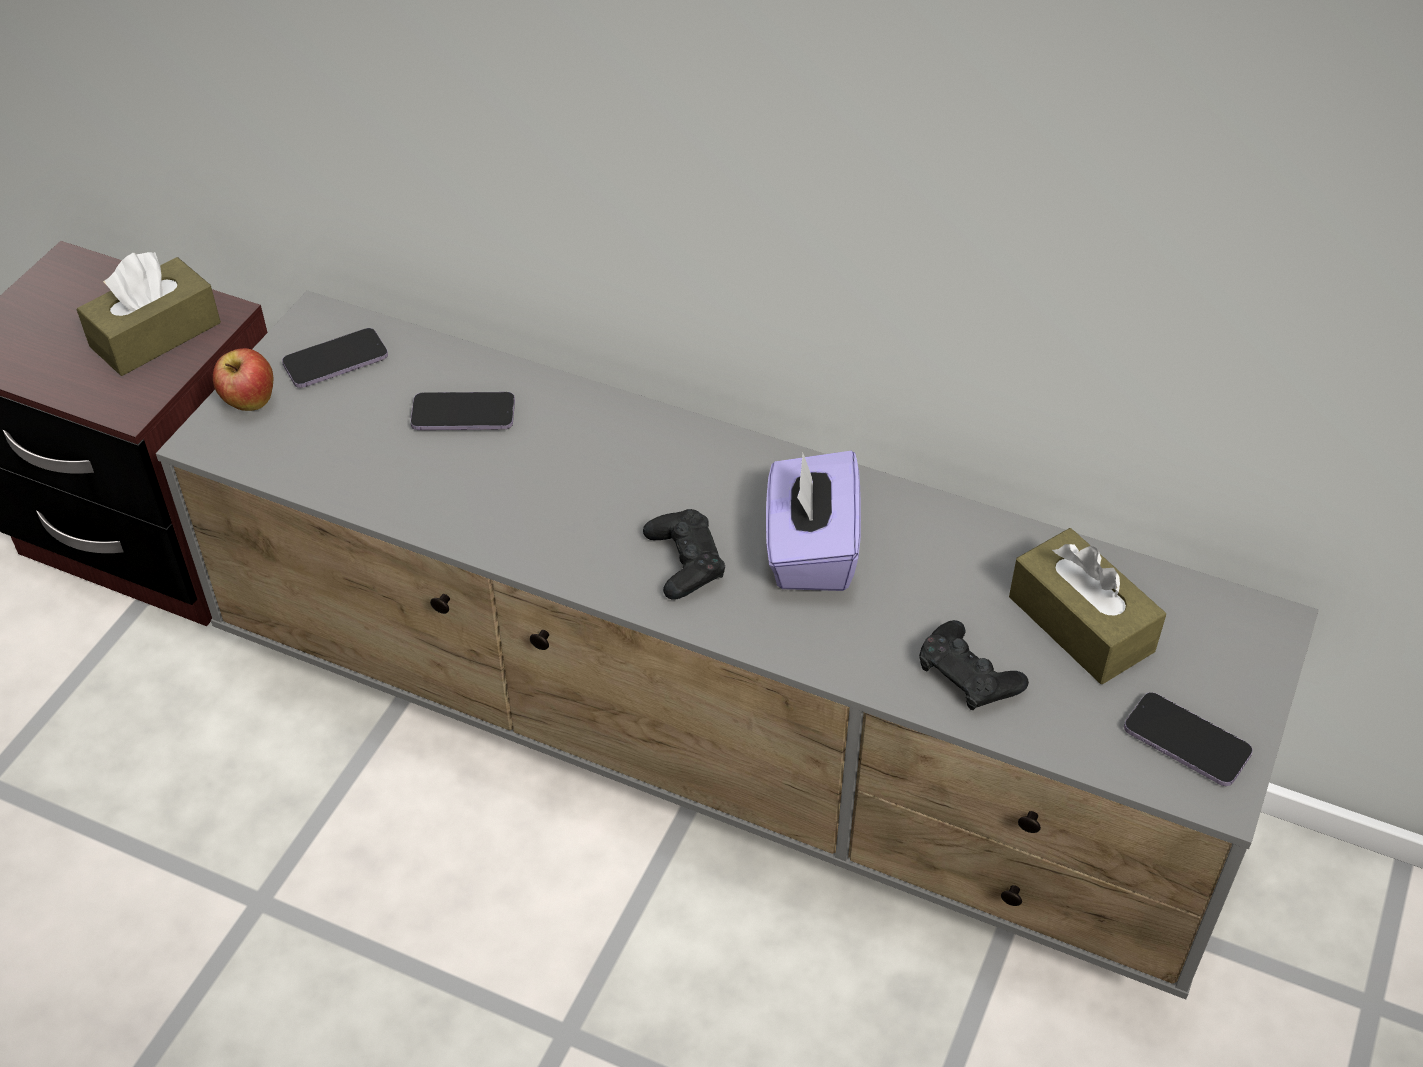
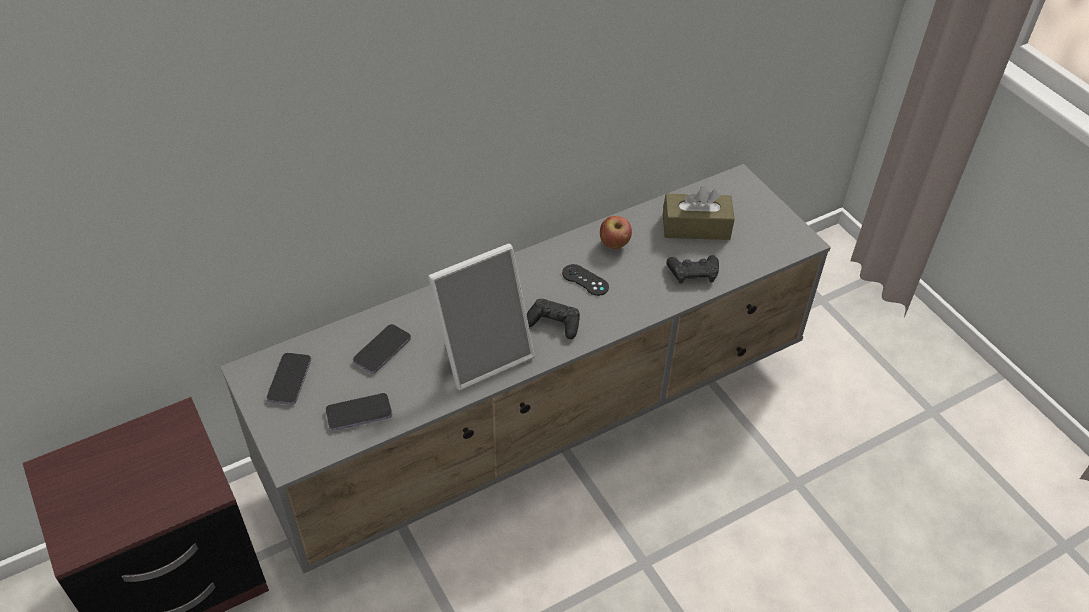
camera: 55 degrees left, 0 degrees up
(155, 335) = (162, 453): brown tissue box -> none
(249, 403) = (282, 430): apple -> apple (614, 245)
(552, 517) = (483, 353): none -> picture frame
(810, 550) = (585, 280): purple tissue box -> black game controller
(1186, 742) = (774, 234): phone -> phone (359, 413)

